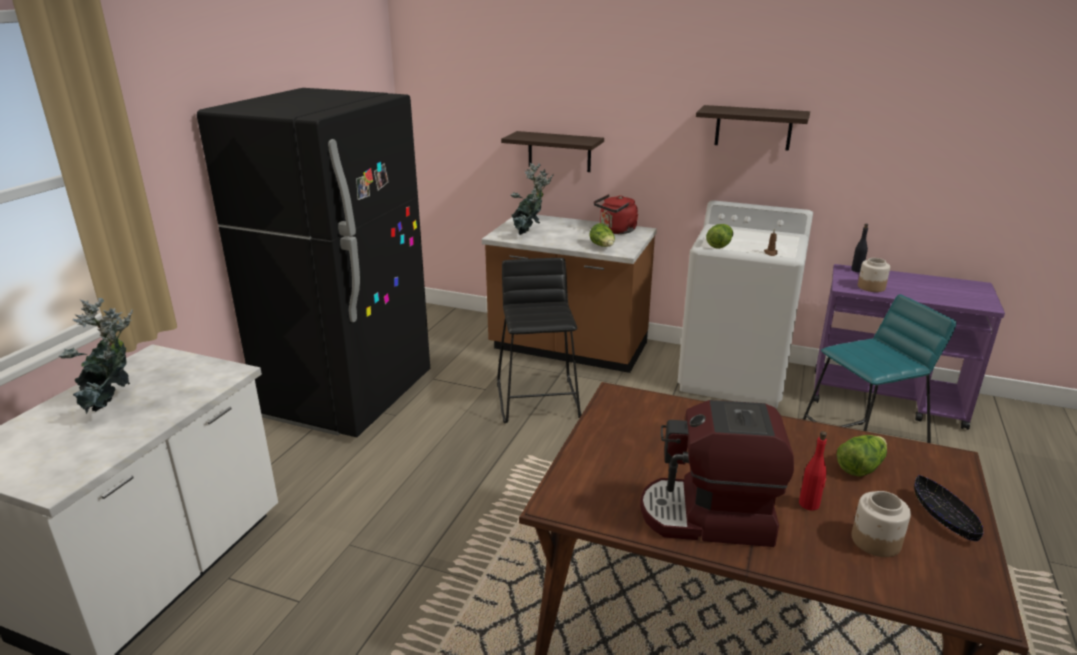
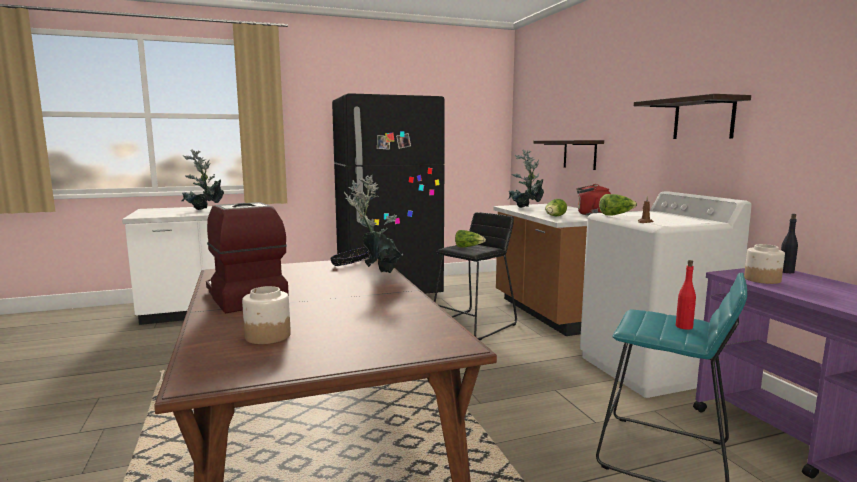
camera: 50 degrees right, 15 degrees down
(682, 409) = (378, 272): none -> potted plant
(809, 504) = (296, 314): red bottle -> red bottle (684, 327)
(860, 466) = (381, 319): lettuce -> lettuce (468, 247)
(944, 517) = (338, 352): black bowl -> black bowl (351, 262)

